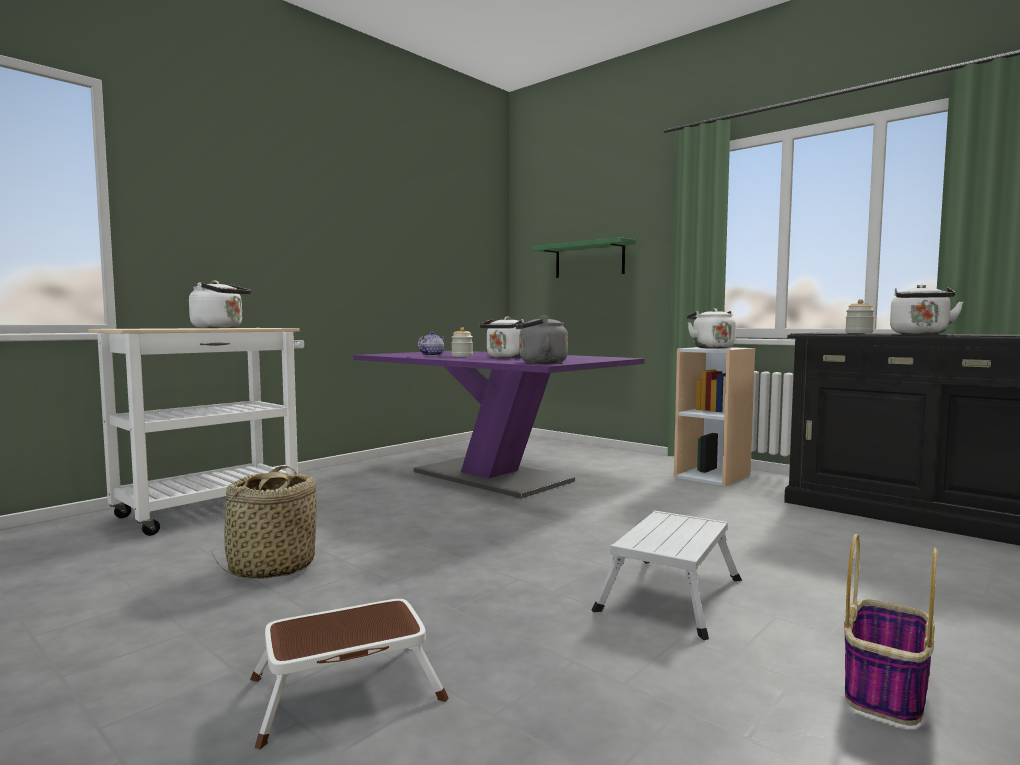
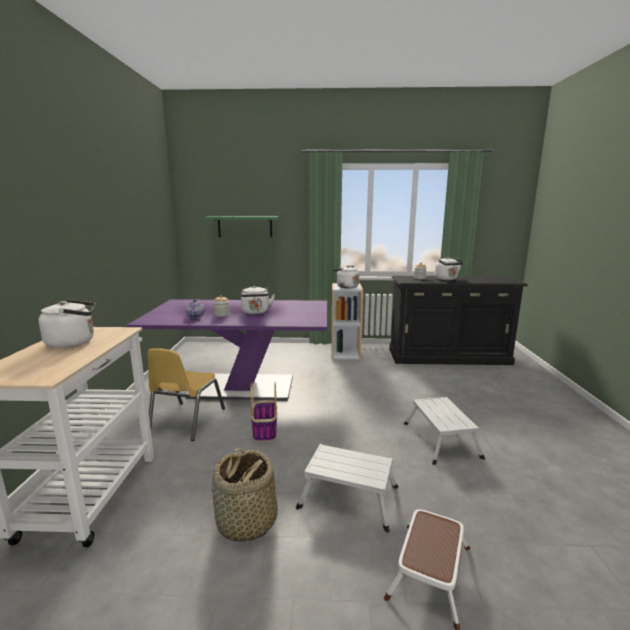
camera: 40 degrees left, 10 degrees up
(378, 487) = (186, 421): none -> yellow chair
(406, 592) = (349, 497): none -> white step ladder
(539, 363) = (307, 321): grey kettle -> none
(885, 689) = (548, 454): basket -> basket (264, 430)

